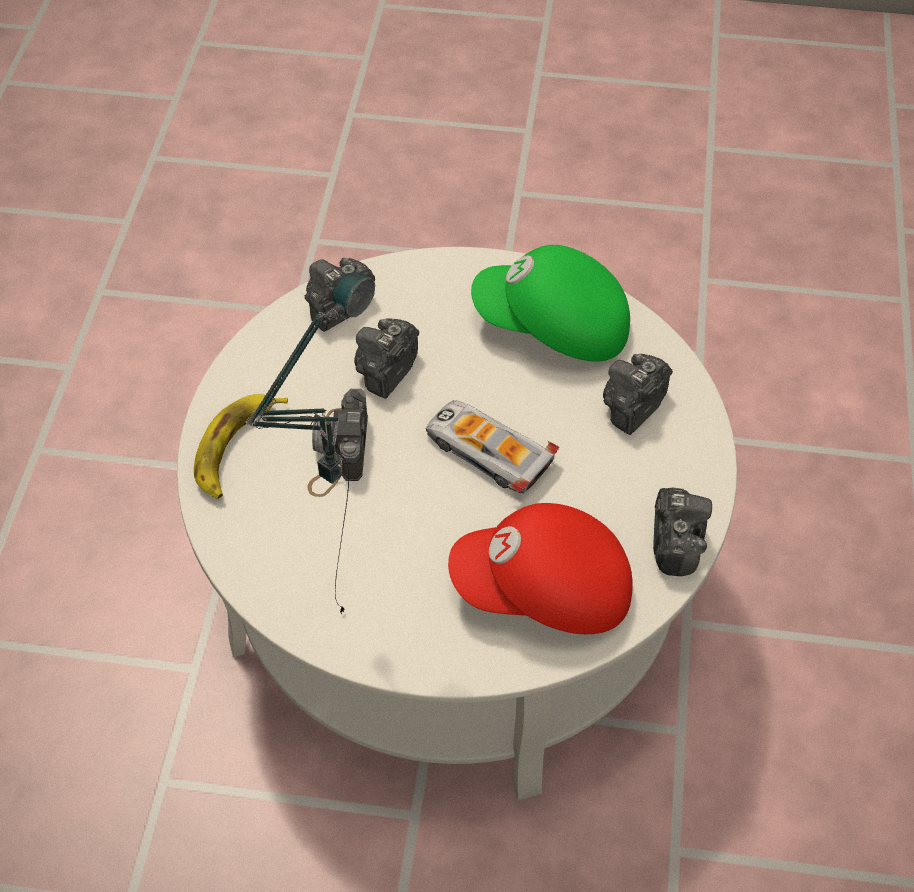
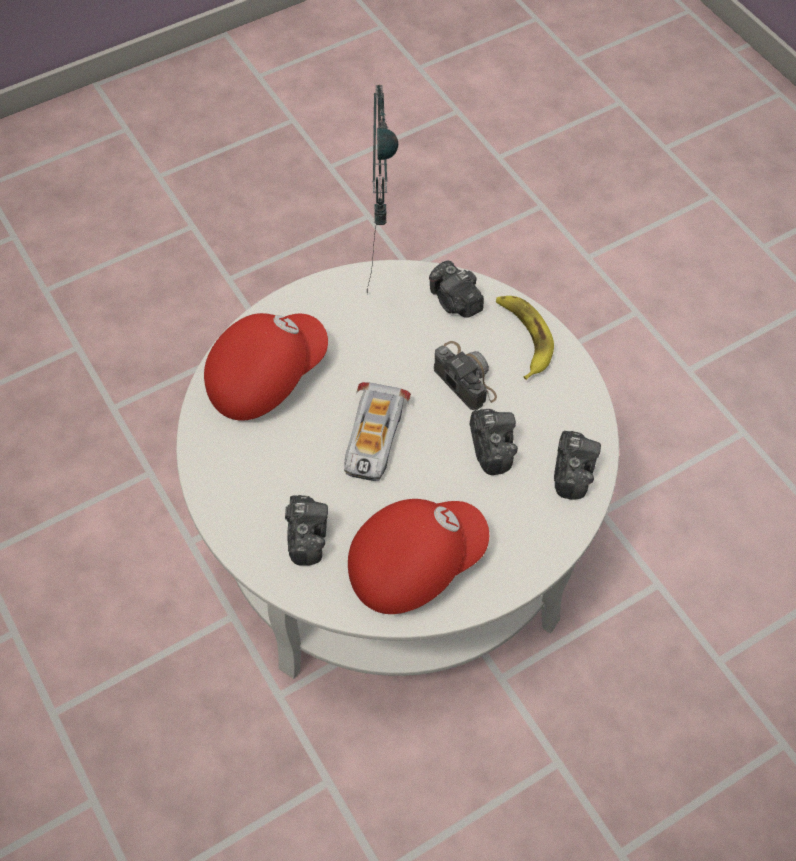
camera: 140 degrees right, 5 degrees up
(488, 452) = (373, 437): toy car -> toy car turned 105 degrees clockwise
(553, 327) = (414, 562): green cap -> red cap
(675, 541) = (209, 457): camera -> camera (455, 302)

